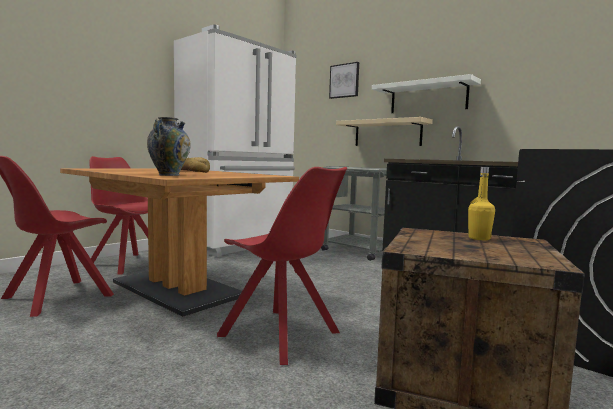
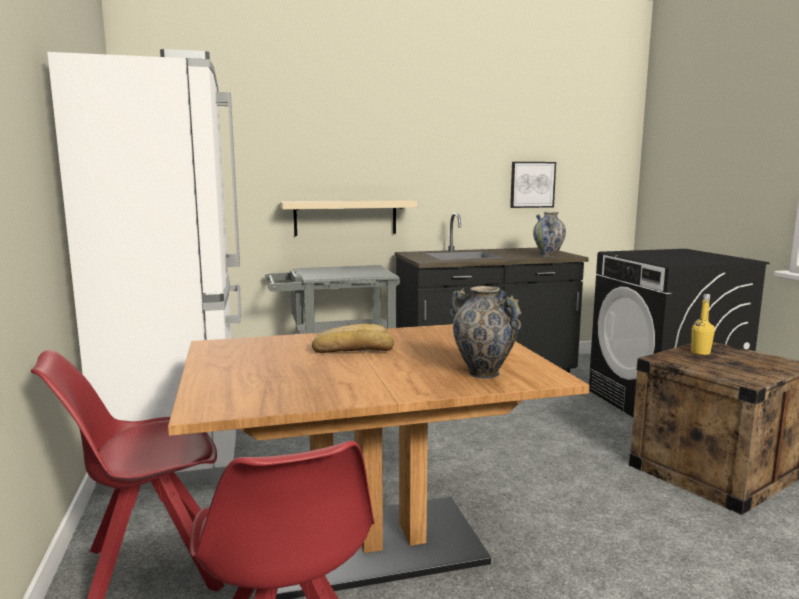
camera: 55 degrees left, 5 degrees up
(282, 335) = (590, 514): red chair -> none
(344, 81) = (263, 134): picture -> picture (532, 184)
(428, 97) = (400, 172): white shelf -> none
(515, 161) = (548, 256): none -> vase

